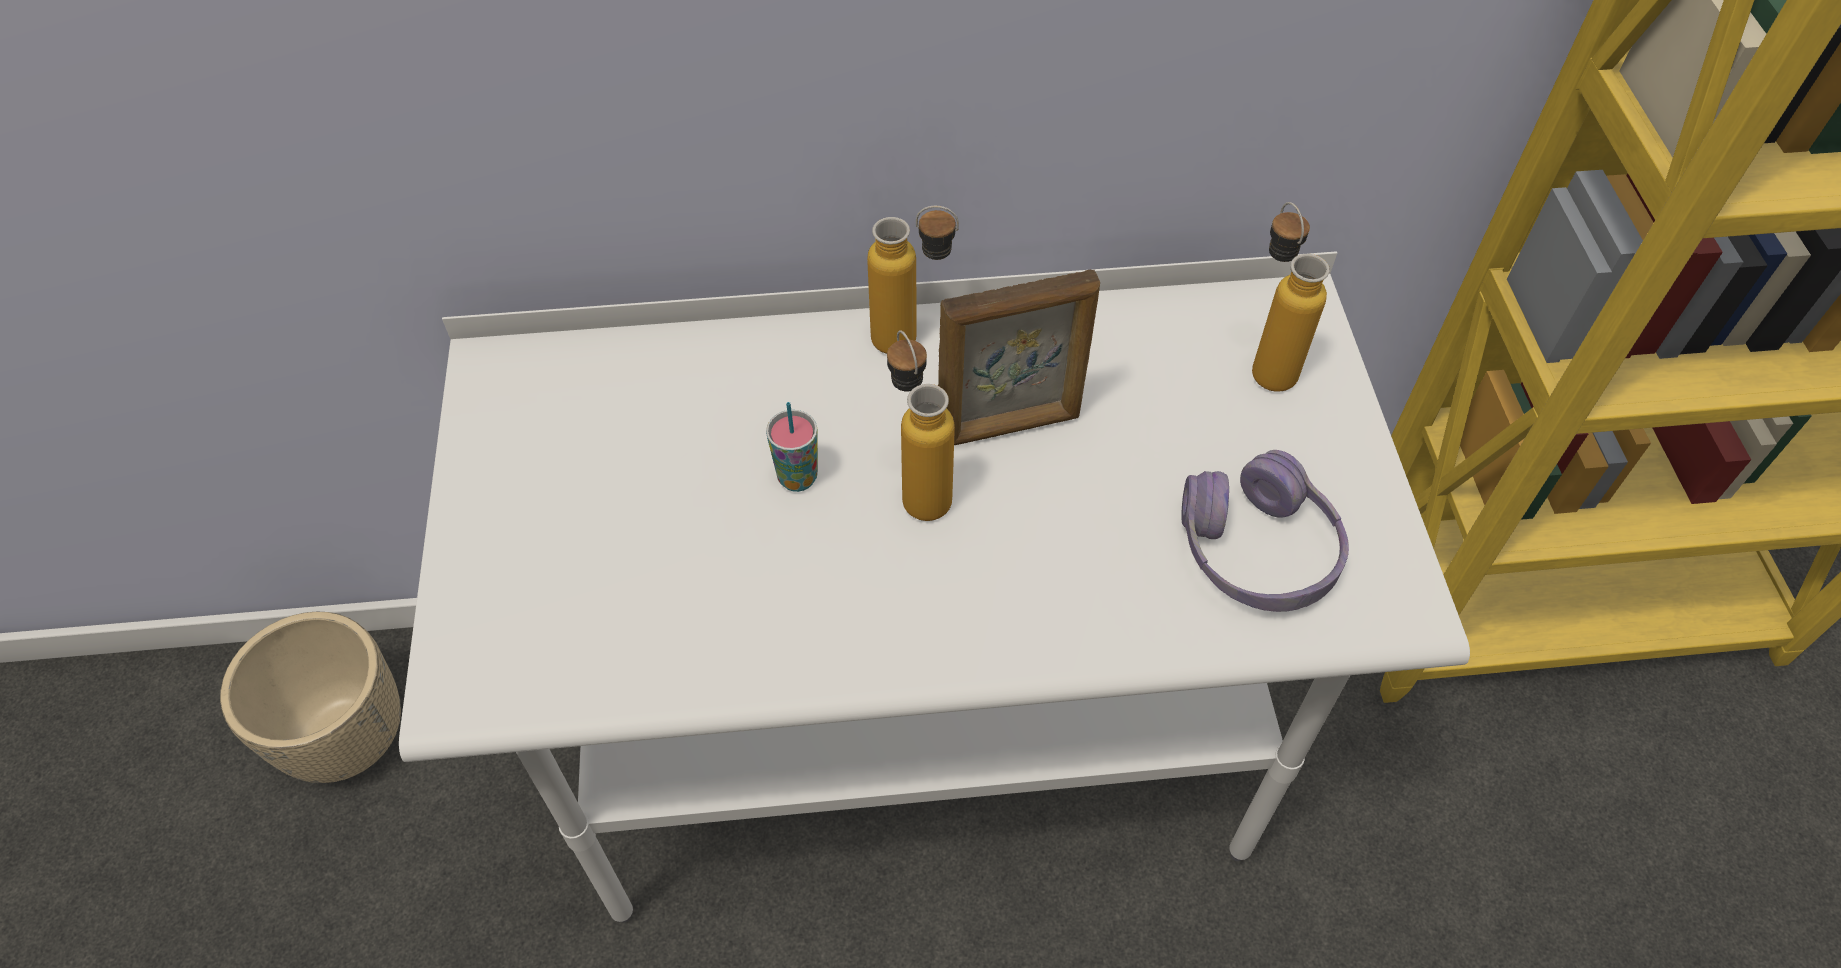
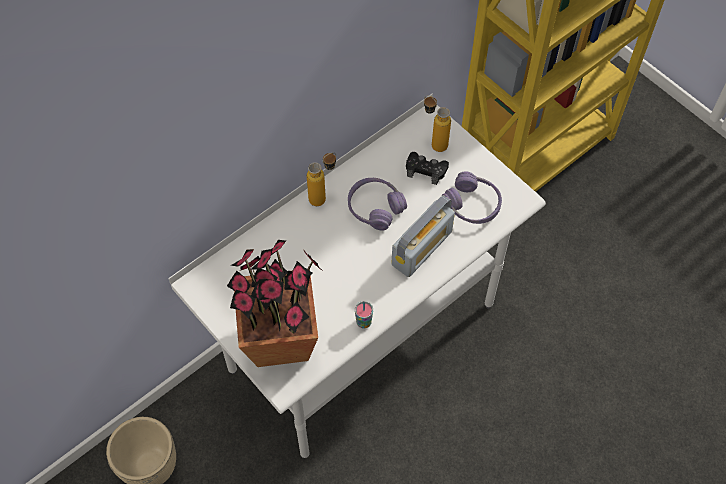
camera: 35 degrees left, 5 degrees up
(549, 590) = (281, 340): none -> potted plant
(797, 478) = (325, 262): cup -> cup (363, 322)
(918, 487) = (363, 243): bottle -> none
(1010, 426) = (375, 208): picture frame -> purple headphones
(1049, 578) = (422, 248): none -> radio
(1198, 410) = (426, 170): none -> black game controller

